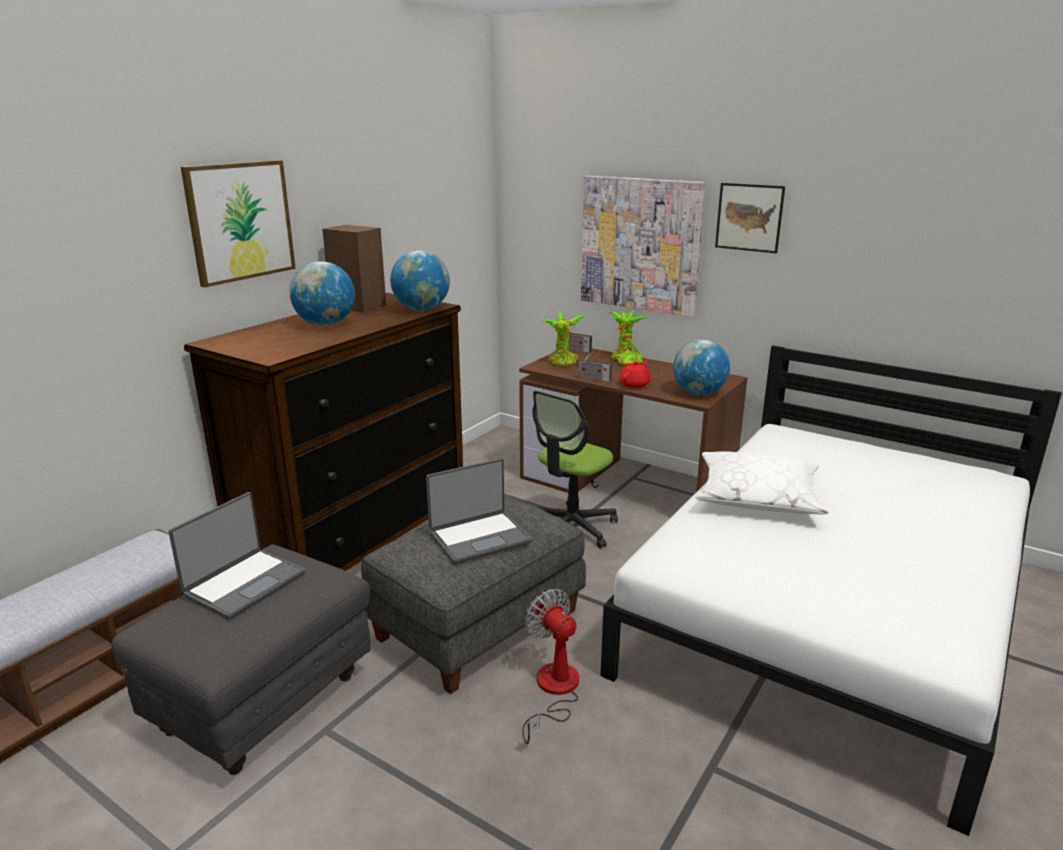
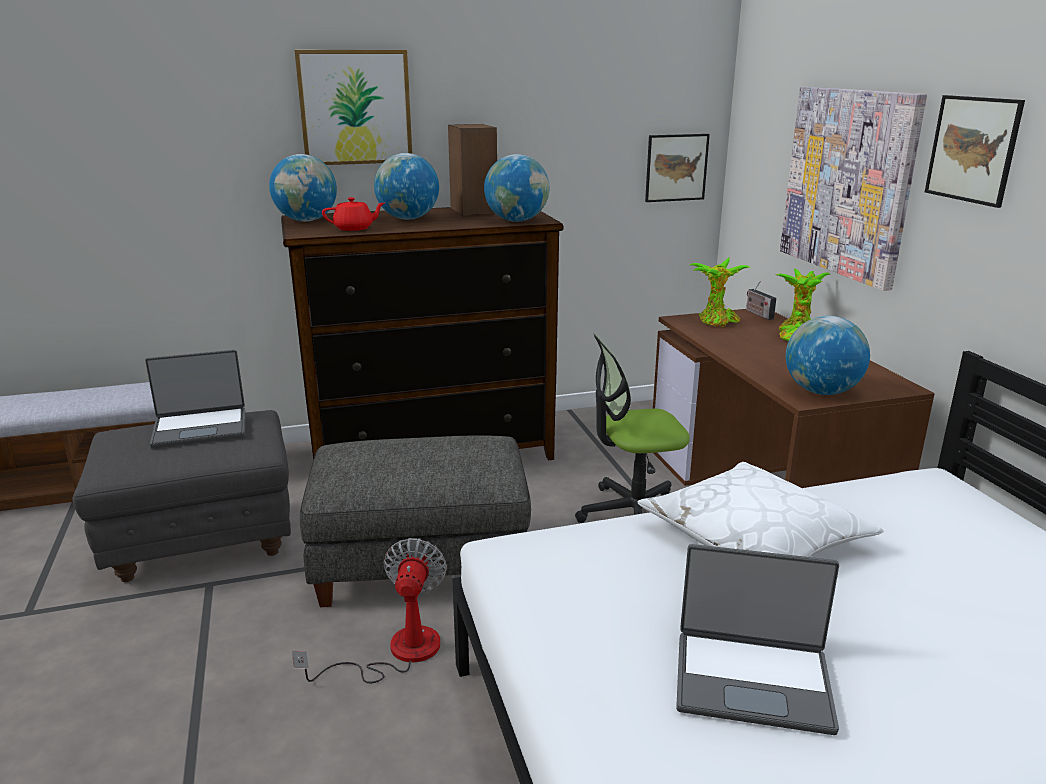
camera: 40 degrees right, 0 degrees up
(232, 344) = (306, 220): none -> globe
(470, 244) = (676, 167): none -> picture
(479, 538) = (411, 464): laptop -> laptop (752, 680)
(593, 379) = (716, 345): radio -> none
(635, 384) = (756, 362): red teapot -> red teapot (354, 228)

